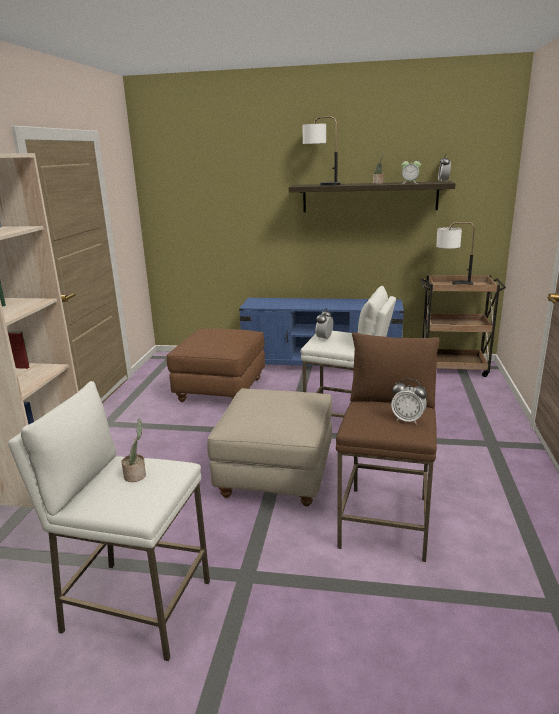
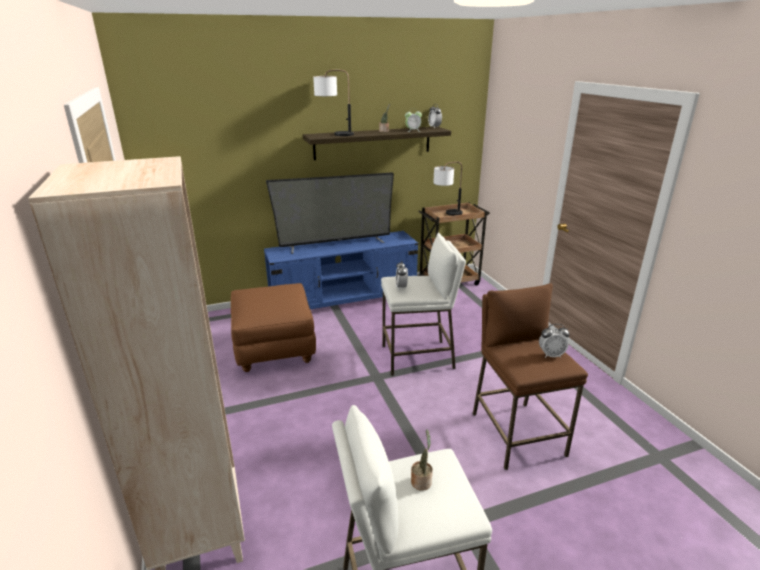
camera: 30 degrees left, 5 degrees up
(276, 476) = (404, 422): beige ottoman -> none
(316, 302) = (335, 244): none -> television

